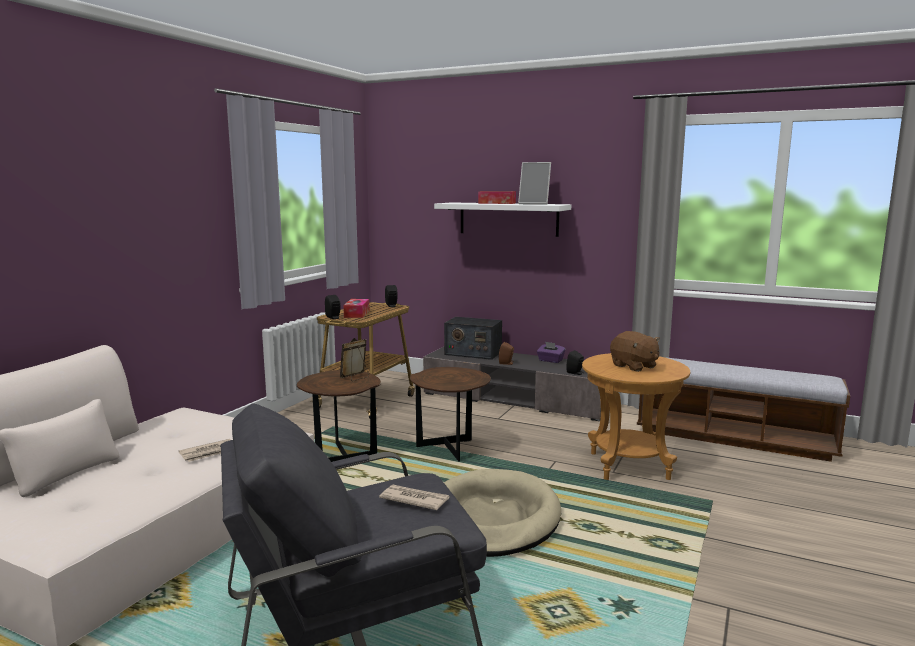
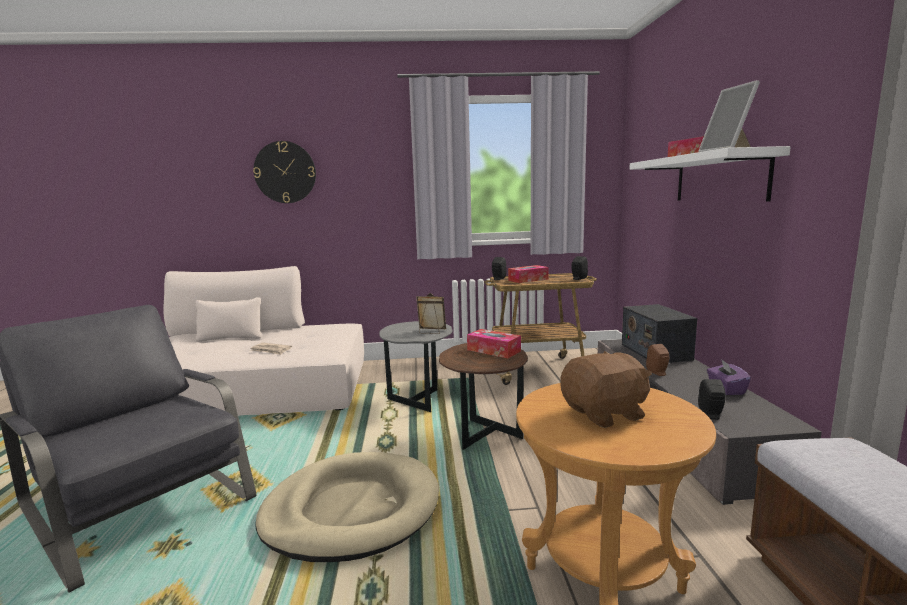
camera: 60 degrees right, 0 degrees up
(74, 206) = (285, 172): none -> wall clock
(342, 455) = (419, 400): brown side table -> grey side table
(414, 499) = (151, 423): newspaper -> none
(445, 373) = (493, 350): none -> tissue box
(634, 366) = (605, 414): brown plush toy -> brown plush toy turned 135 degrees counterclockwise

